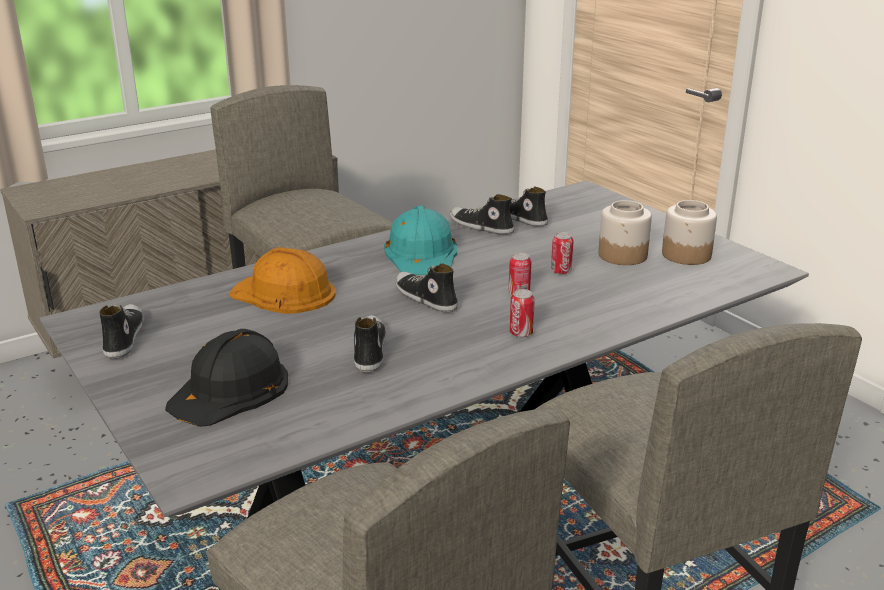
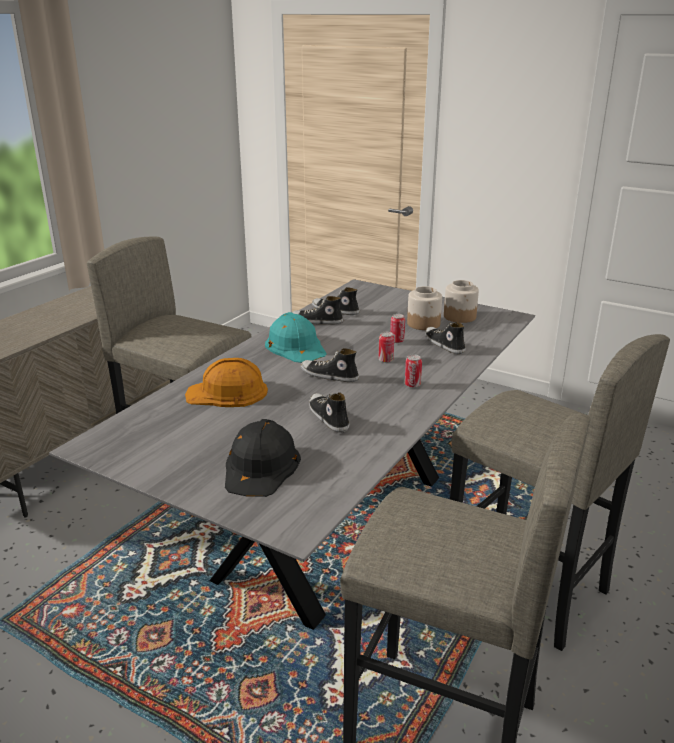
camera: 25 degrees left, 0 degrees up
(123, 338) = (138, 451): shoe -> shoe (443, 345)

